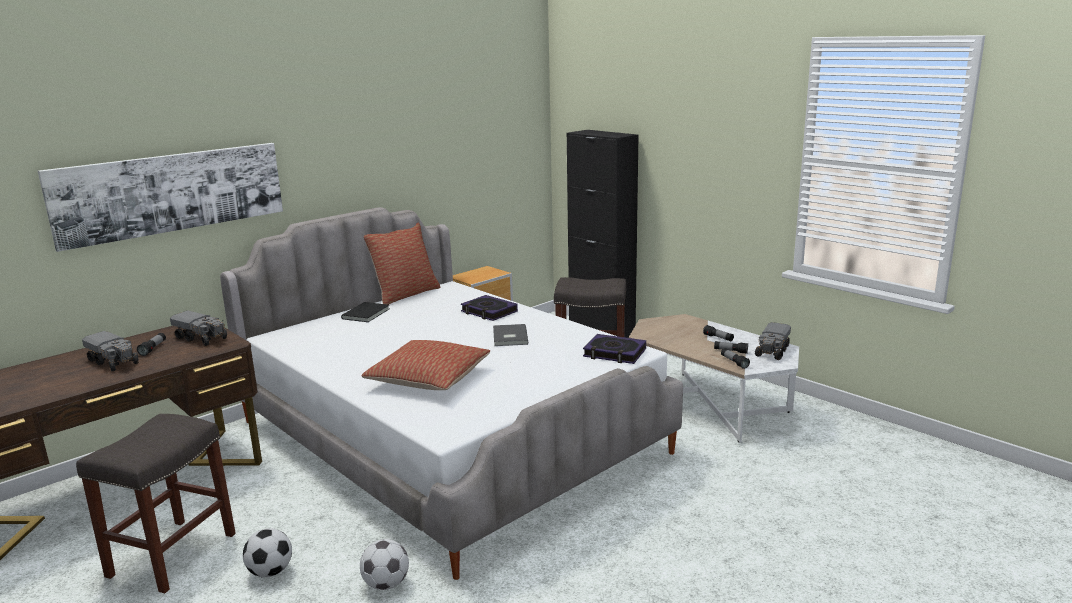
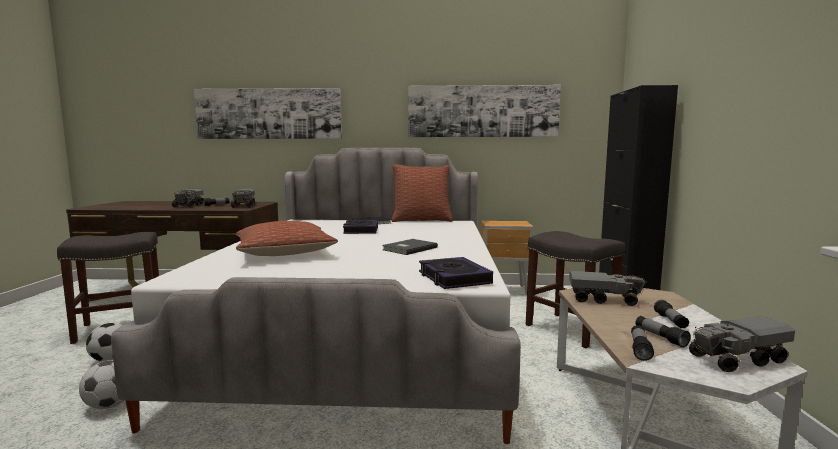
camera: 45 degrees right, 10 degrees down
(435, 151) = (482, 111): none -> picture
(489, 312) = (443, 235): book -> book (361, 230)
(665, 335) = (603, 299): none -> toy truck

